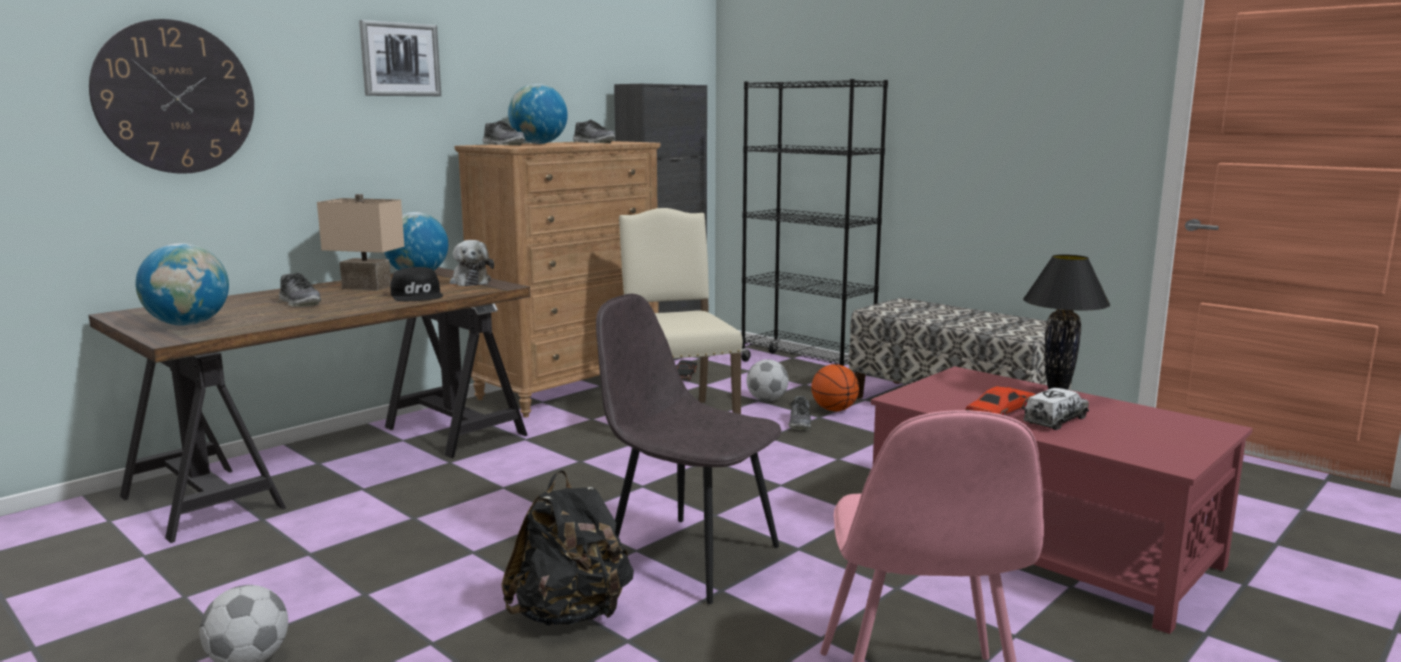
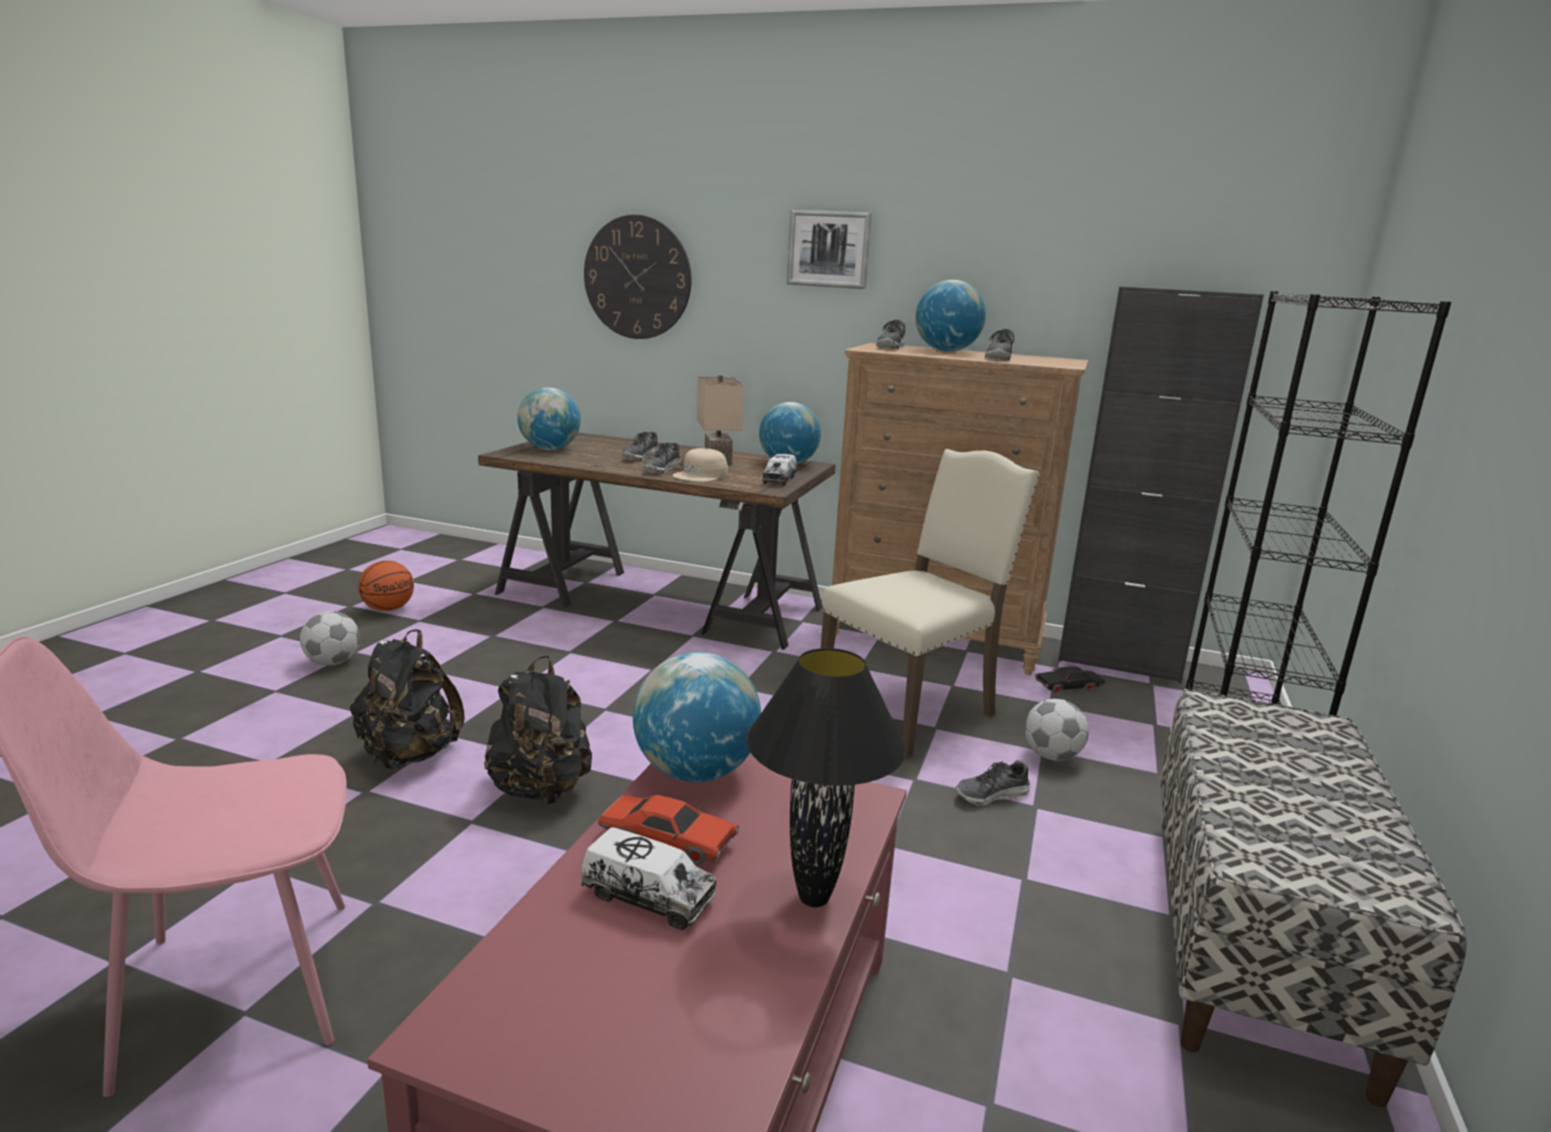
camera: 65 degrees right, 5 degrees up
(370, 302) = (662, 469): none -> shoe
(418, 295) = (701, 475): black cap -> beige cap
(470, 281) = (779, 479): plush toy -> toy truck
(689, 557) = (541, 789): grey chair -> black backpack
(833, 410) = (1080, 814): basketball -> basketball (389, 609)
(922, 399) = (695, 772): none -> globe

